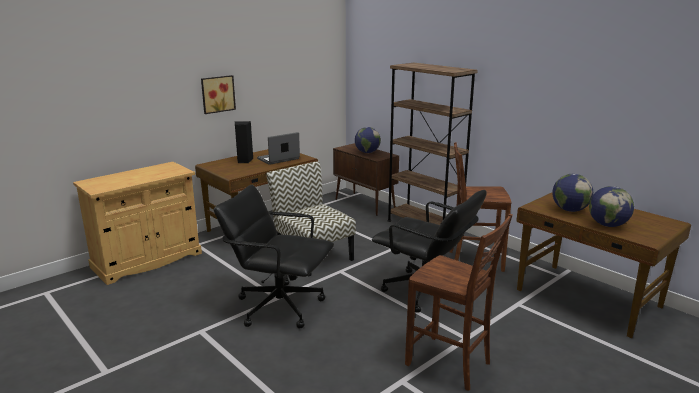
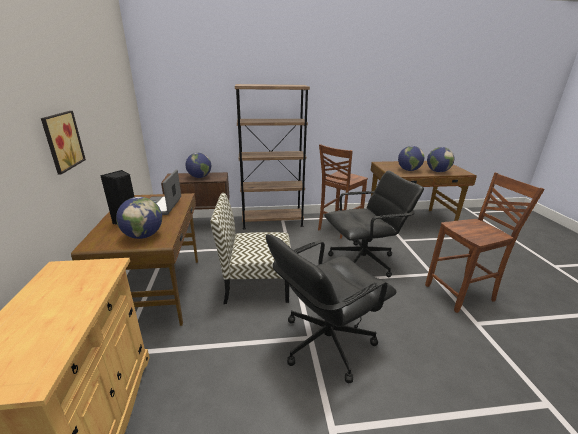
camera: 55 degrees left, 5 degrees up
(233, 169) = (143, 236): none -> globe

